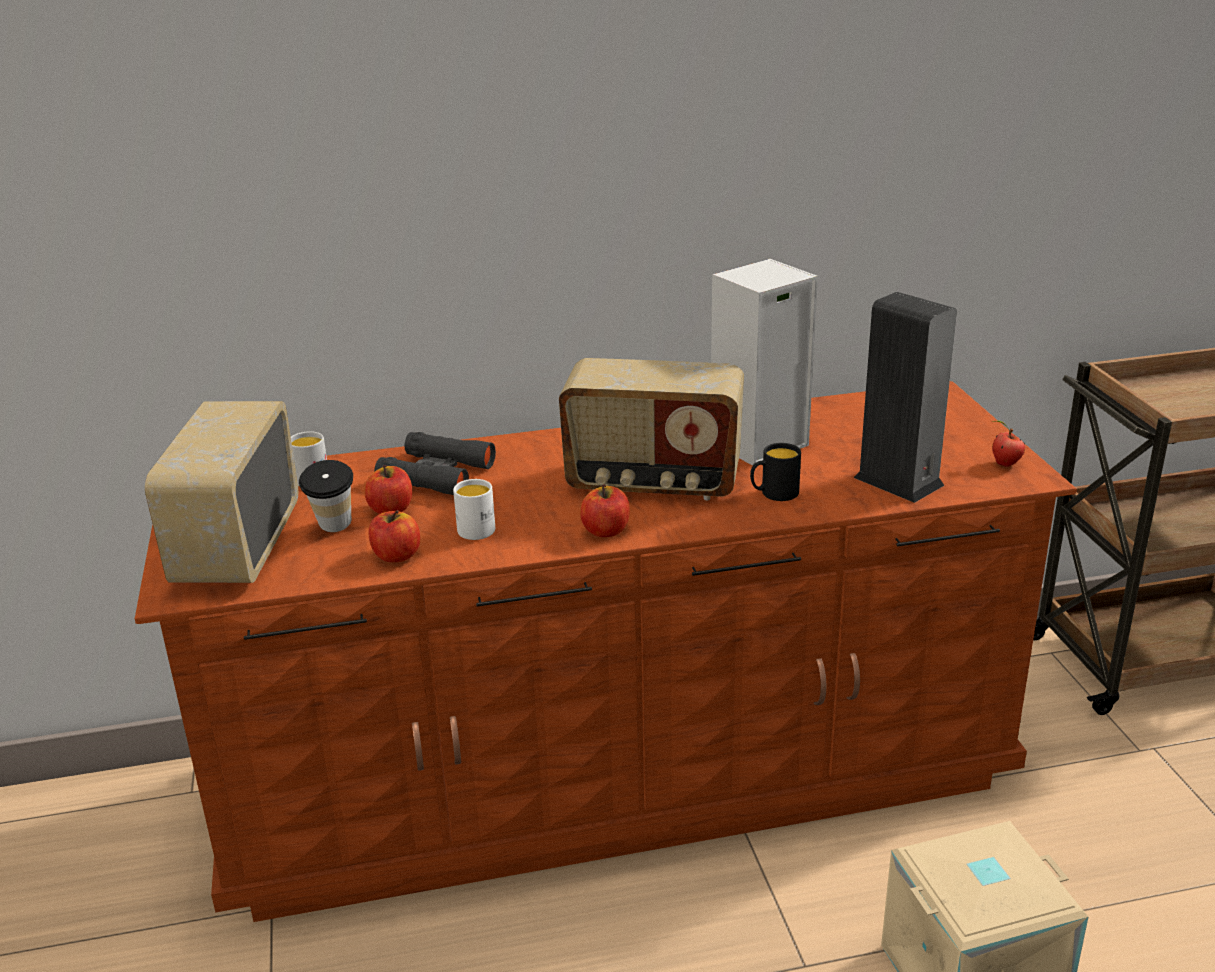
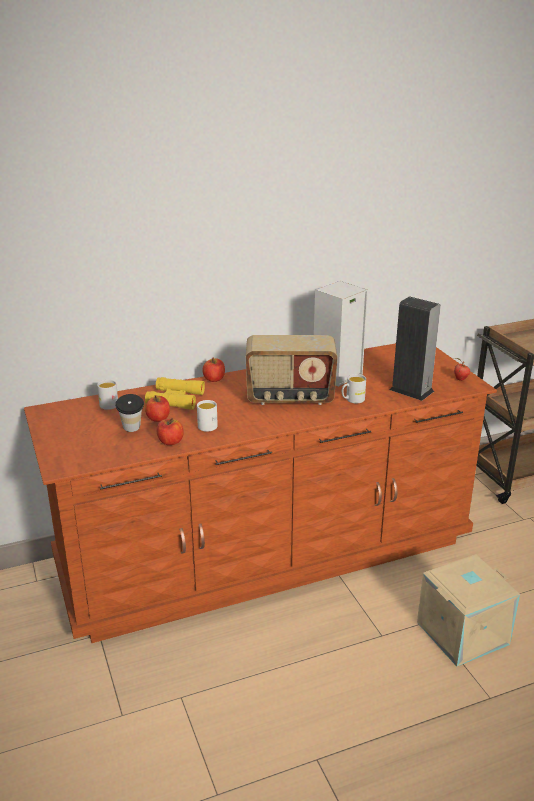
camera: 10 degrees left, 0 degrees up
(236, 547) = (83, 442): radio -> none
(436, 474) = (175, 399): black binoculars -> yellow binoculars
(606, 531) = (274, 423): apple -> apple (214, 379)
(773, 494) = (352, 400): black mug -> white mug

